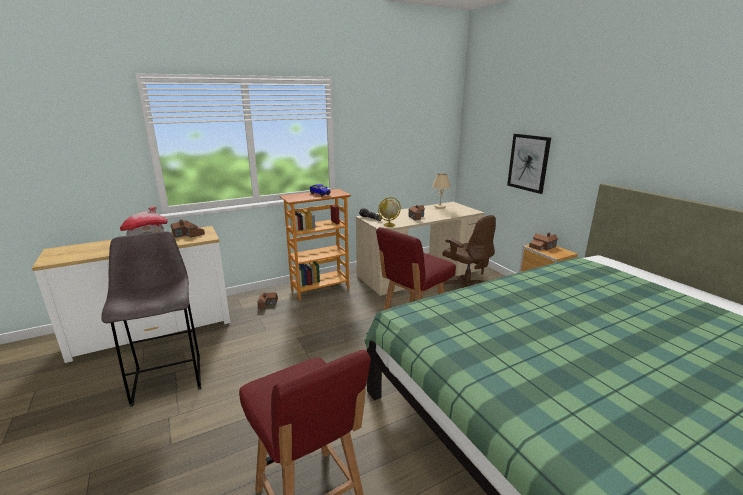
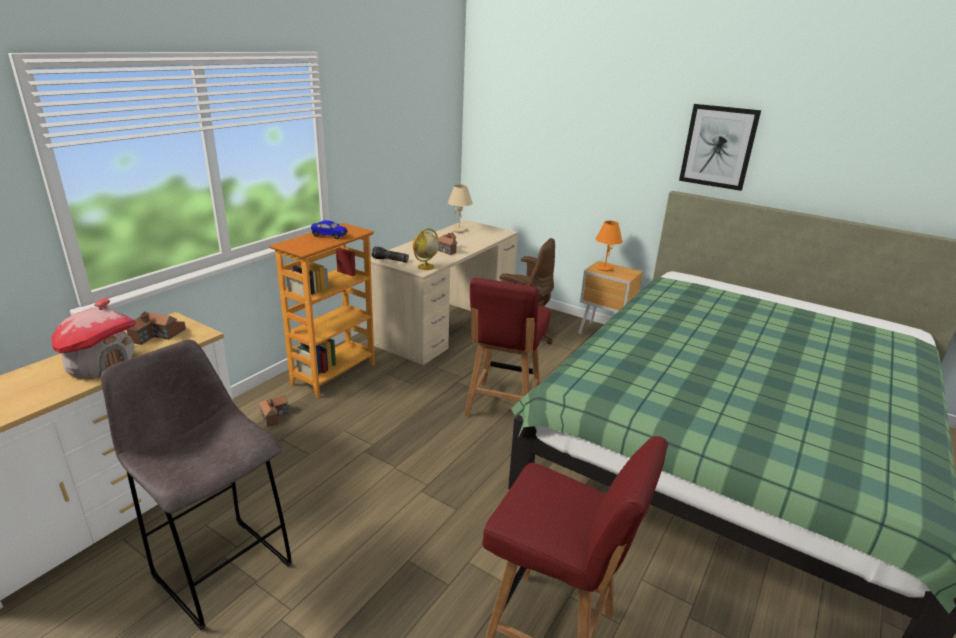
camera: 30 degrees left, 5 degrees up
(528, 163) = (572, 167): picture -> picture (718, 147)
(542, 247) = (604, 268): toy house -> orange table lamp

